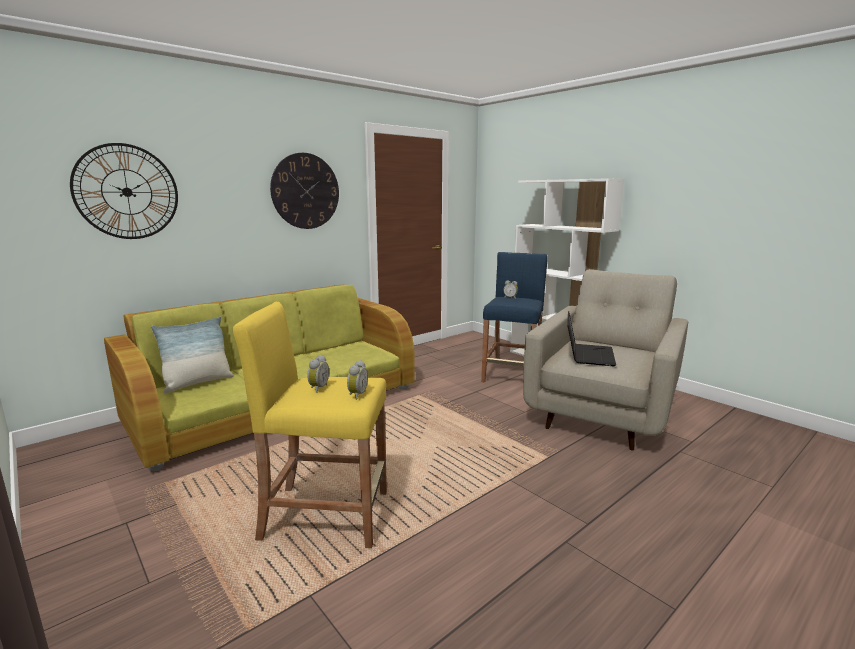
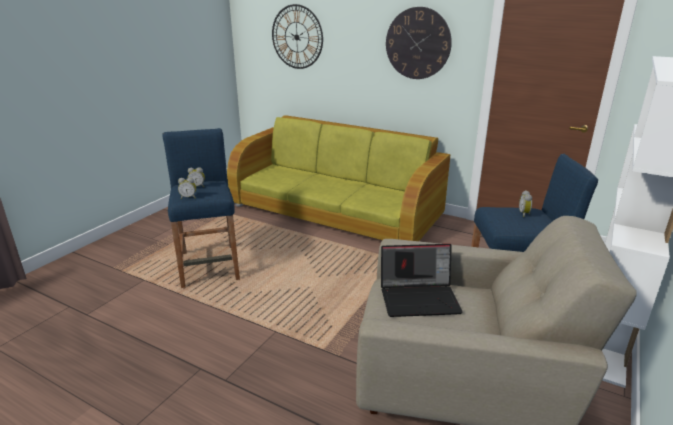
camera: 70 degrees right, 10 degrees up
(198, 383) = (290, 171): pillow -> none
(325, 515) = (210, 265): yellow stool -> blue stool

